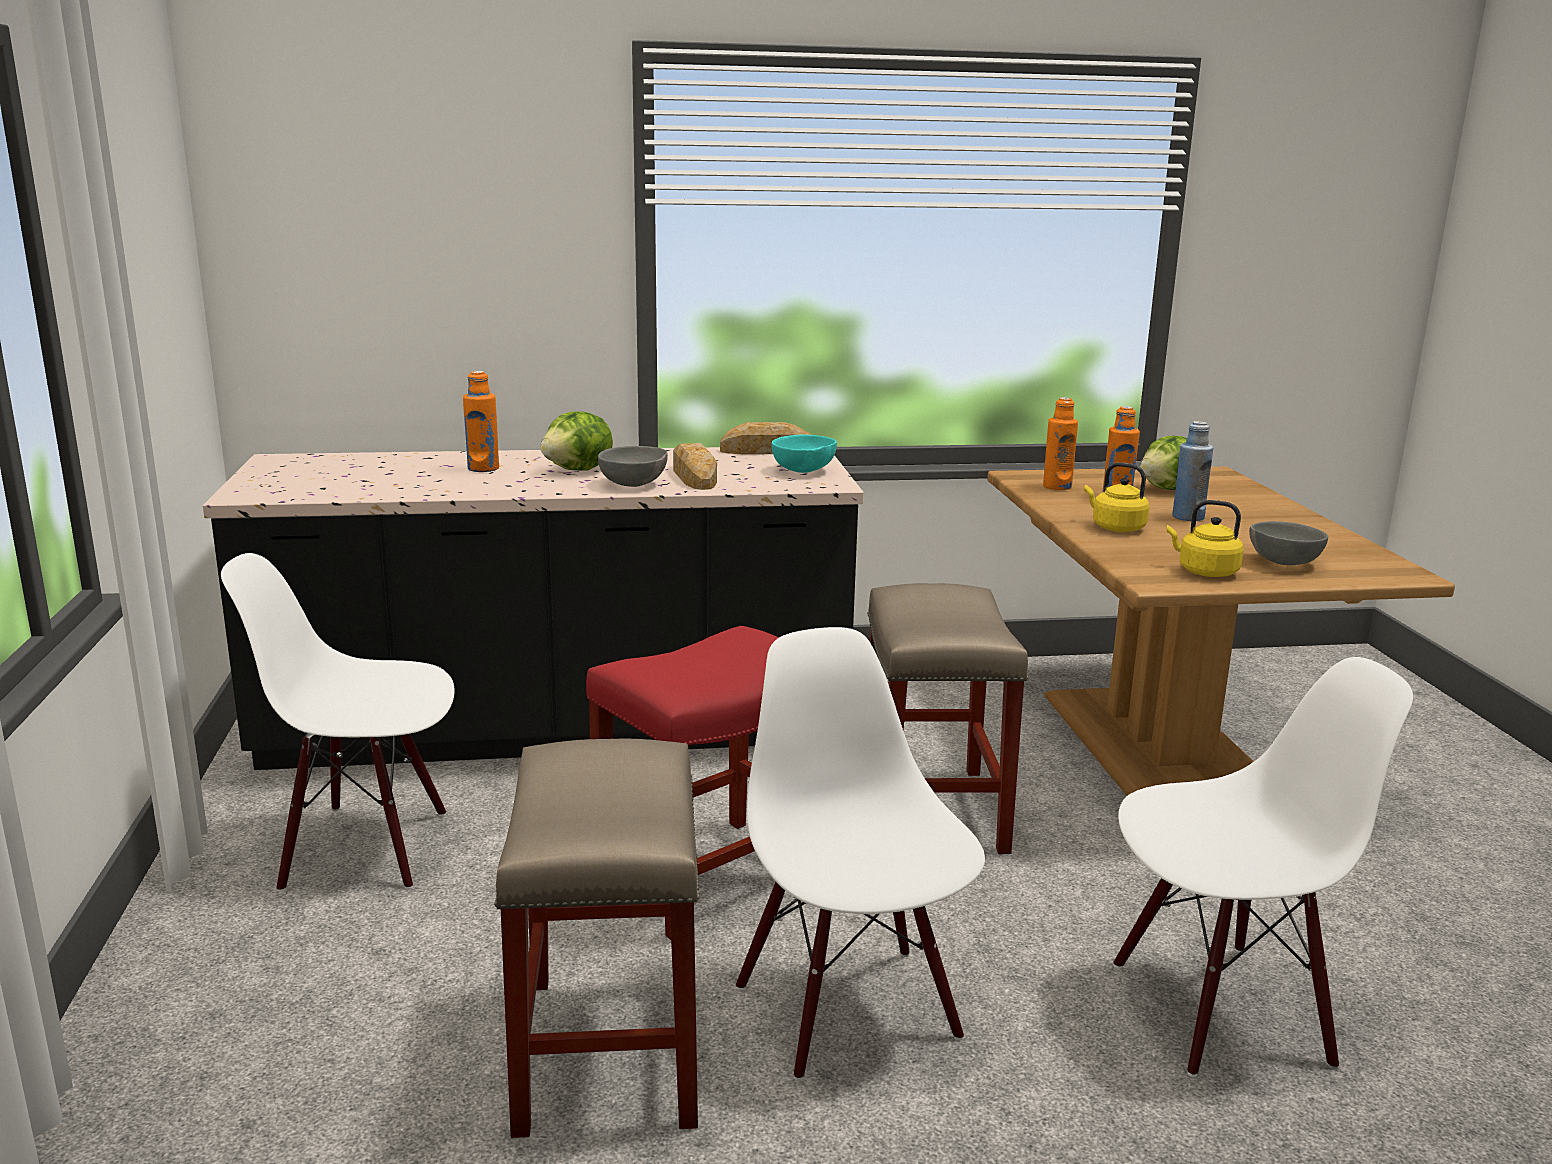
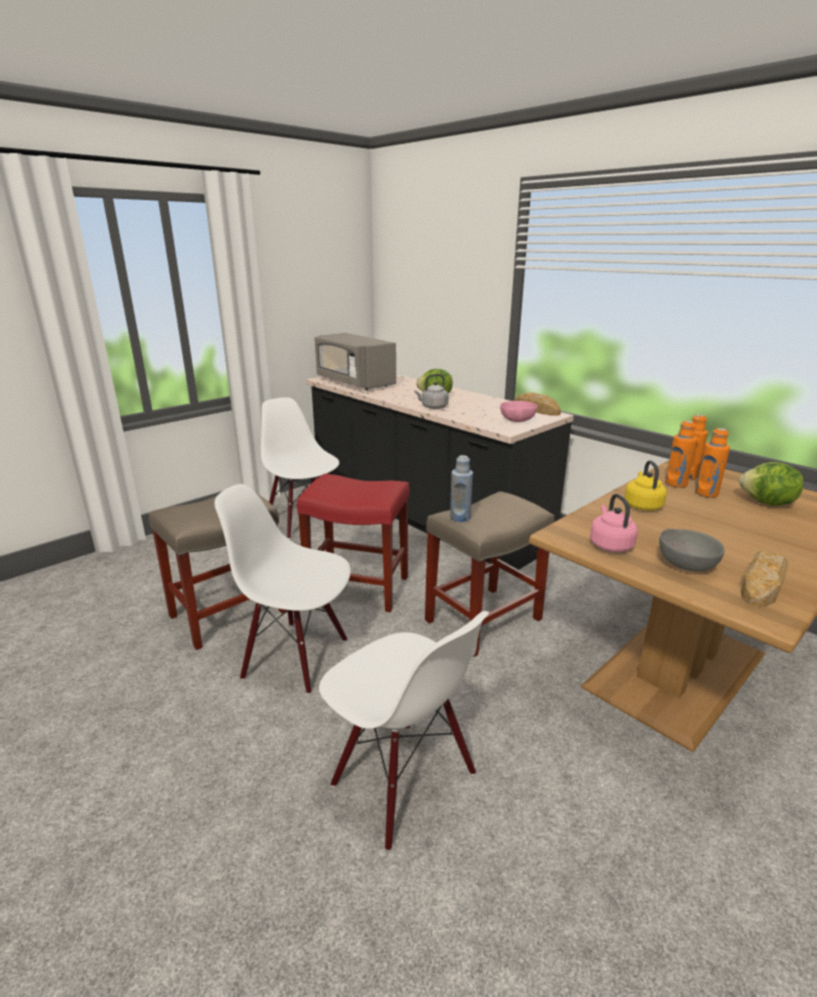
camera: 55 degrees right, 5 degrees up
(342, 484) = (354, 382): none -> grey microwave
(483, 468) = (409, 388): orange bottle -> orange bottle (676, 484)
(634, 485) = (433, 407): grey bowl -> grey kettle
(694, 476) = (466, 410): bread -> bread (762, 584)
(803, 471) = (516, 421): turquoise bowl -> pink bowl
(850, 1010) = (296, 657): white chair -> white chair turned 105 degrees counterclockwise
(1188, 517) = (717, 519): blue bottle -> blue bottle (460, 517)
(1204, 572) = (610, 544): yellow kettle -> pink kettle

